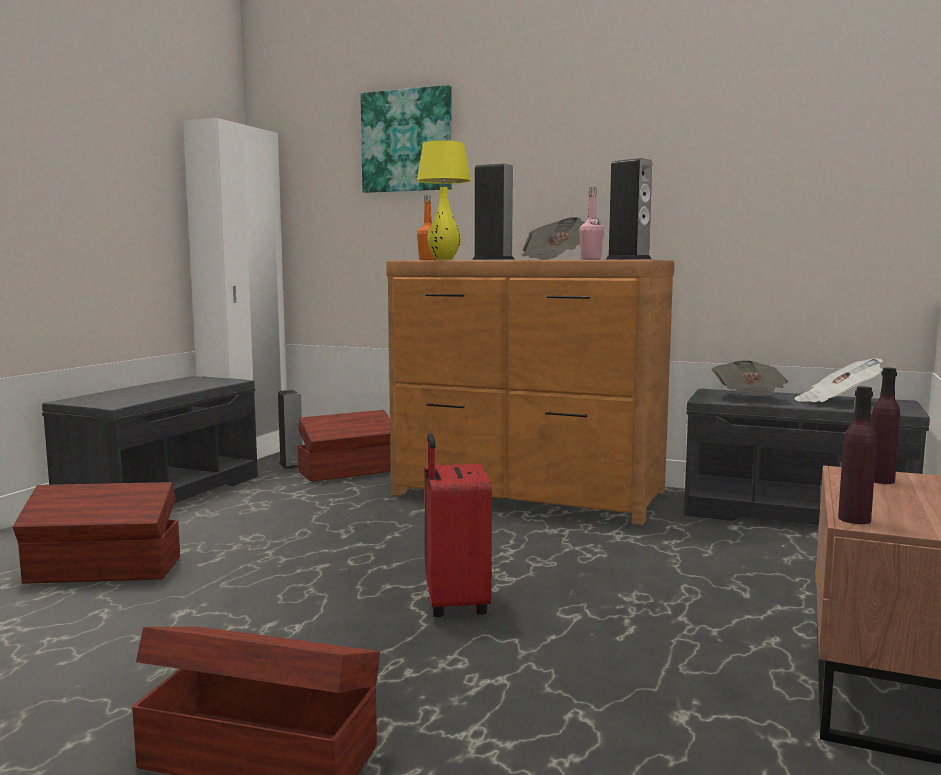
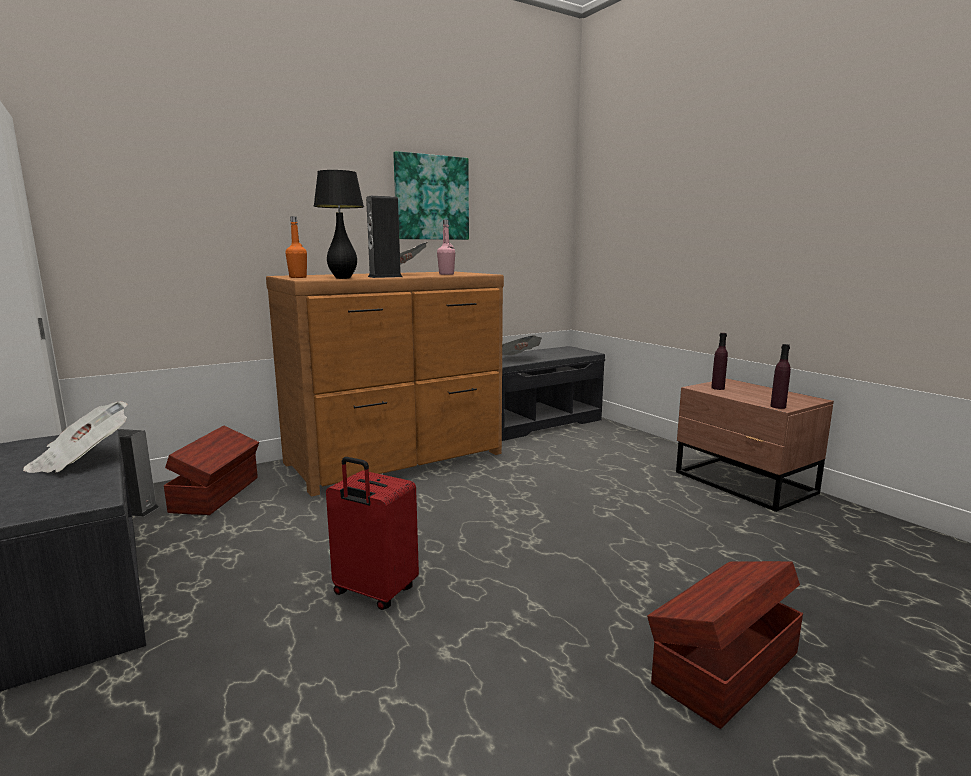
camera: 55 degrees left, 5 degrees up
(105, 571) = (270, 681): brown storage box -> none
(407, 141) = (210, 154): picture -> picture (431, 198)
(444, 259) = (343, 278): yellow table lamp -> black table lamp
(454, 603) = (555, 539): red suitcase -> red suitcase (374, 592)
(628, 259) = (473, 273): speaker -> none
(836, 402) = (554, 353): newspaper -> newspaper (81, 461)

